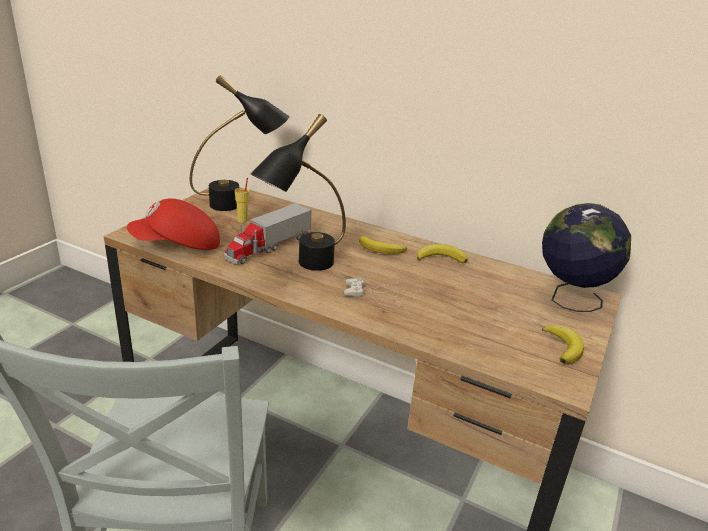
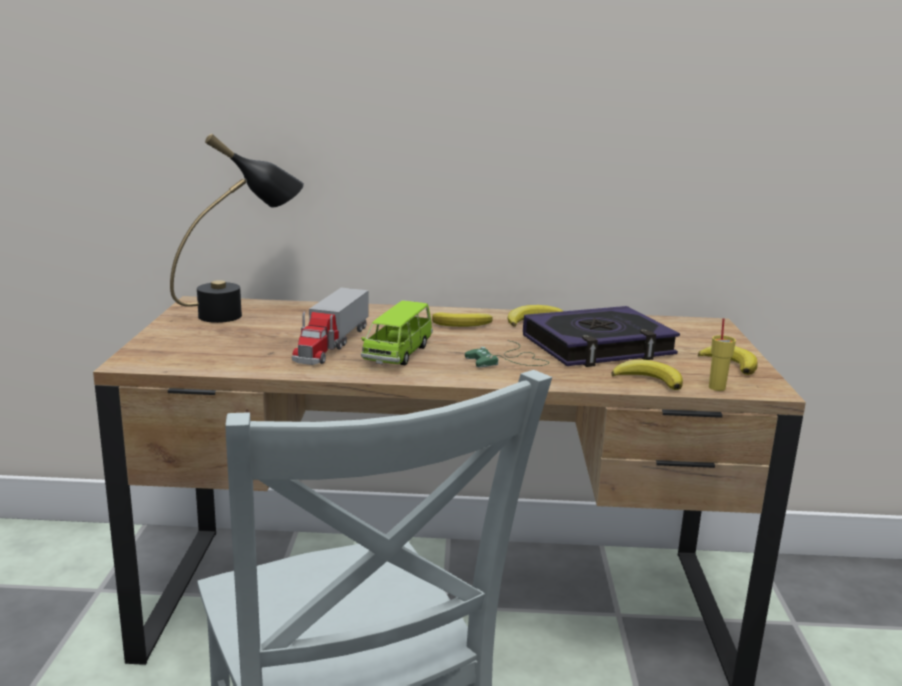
camera: 25 degrees left, 10 degrees down
(177, 245) = (214, 362): red cap -> none
(243, 220) = (265, 326): yellow cup -> yellow cup (717, 387)
(302, 267) = (398, 354): black table lamp -> green toy car
(376, 294) = (509, 361): white game controller -> green game controller
(465, 297) = (598, 346): none -> book
(468, 344) = (649, 379): none -> banana
(570, 300) = (692, 330): globe -> none

